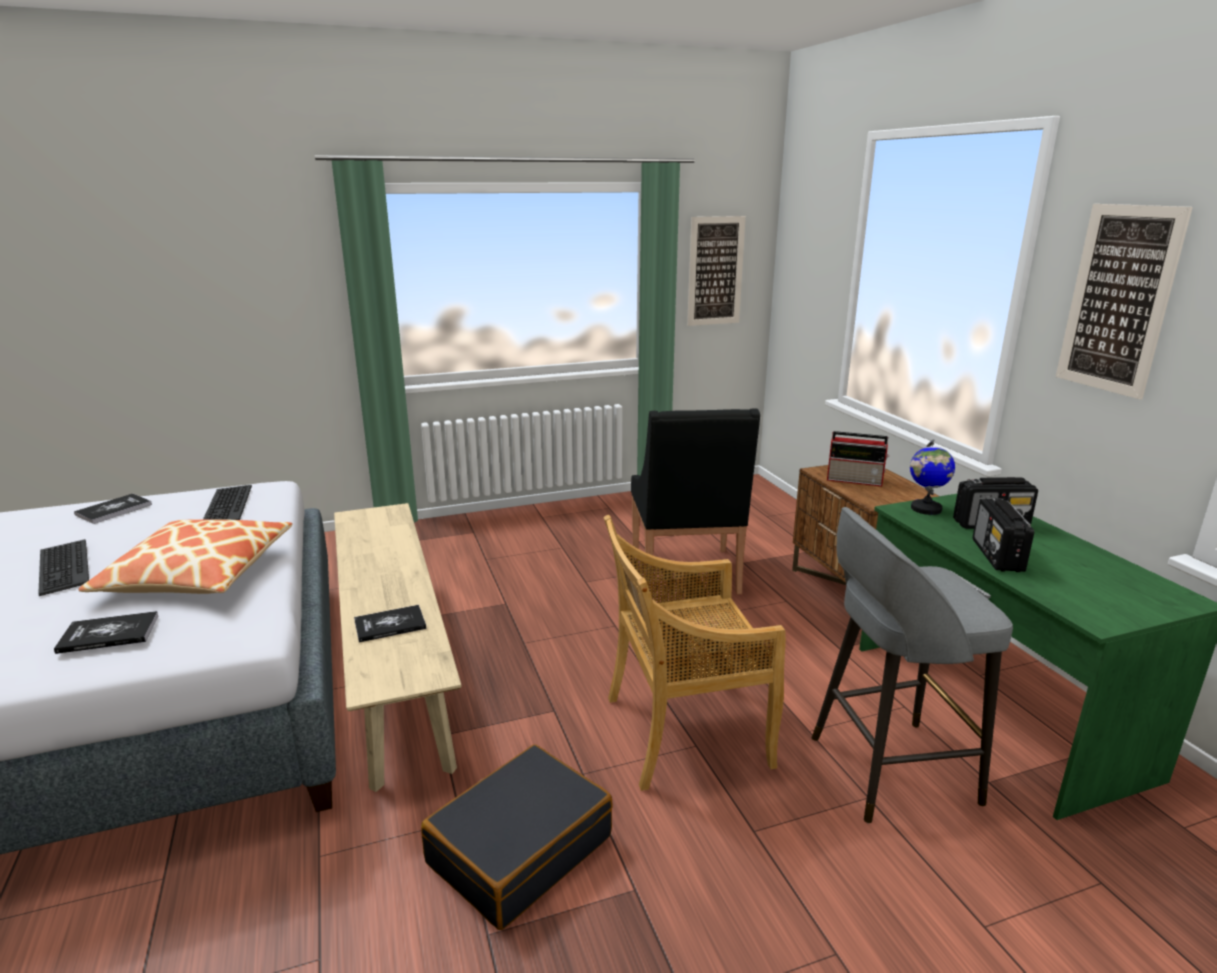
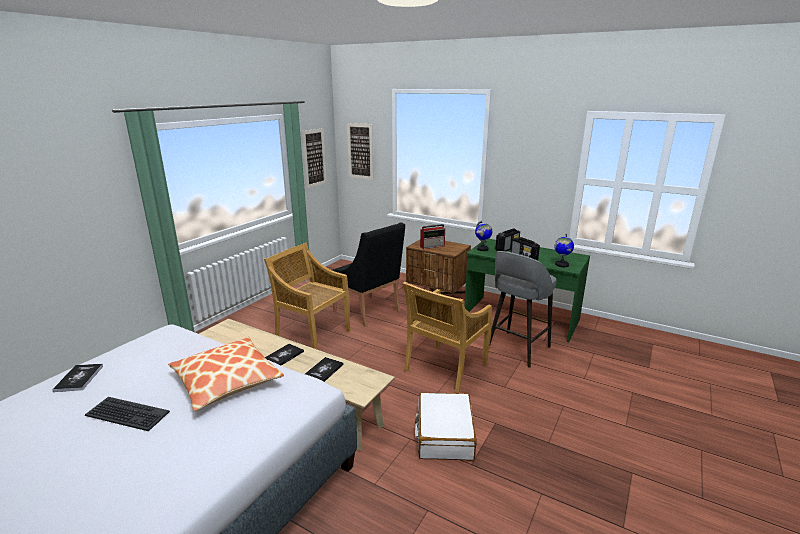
camera: 40 degrees left, 0 degrees up
(109, 634) = (243, 422): book -> book (284, 355)
(226, 506) = (163, 348): keyboard -> none
(519, 849) = (444, 434): black suitcase -> white suitcase
(555, 578) = (312, 334): none -> beige chair
(1083, 602) = (561, 265): none -> globe
(1118, 300) = (527, 158): picture -> picture (360, 151)

